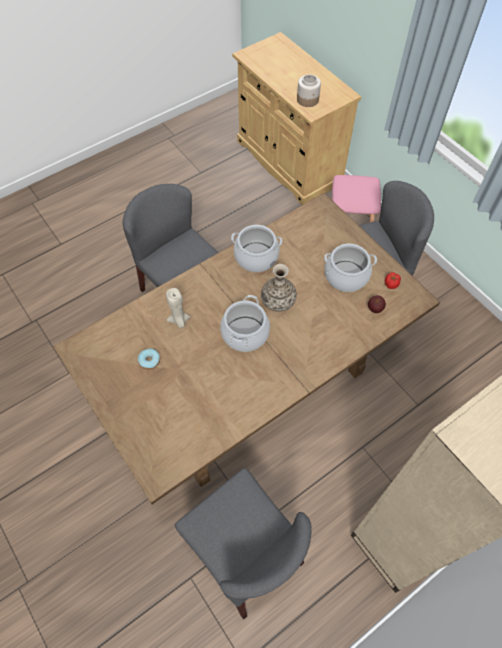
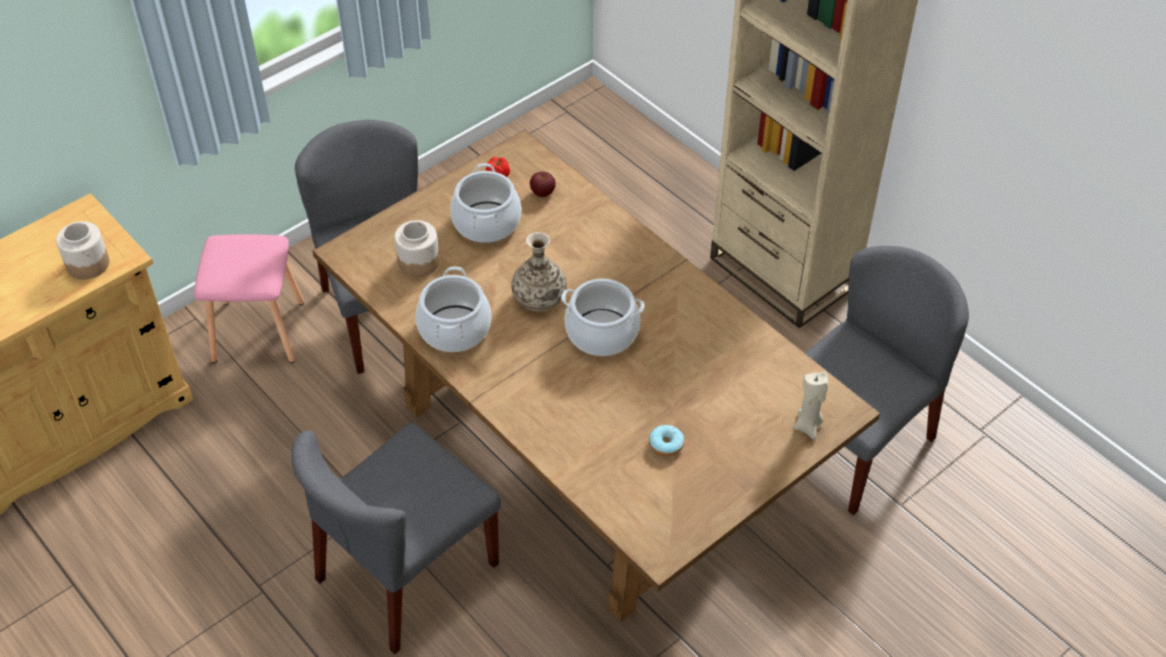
camera: 95 degrees left, 10 degrees down
(179, 321) = (588, 416): beige candle -> beige candle (808, 426)
(312, 241) = (418, 262): none -> jar

